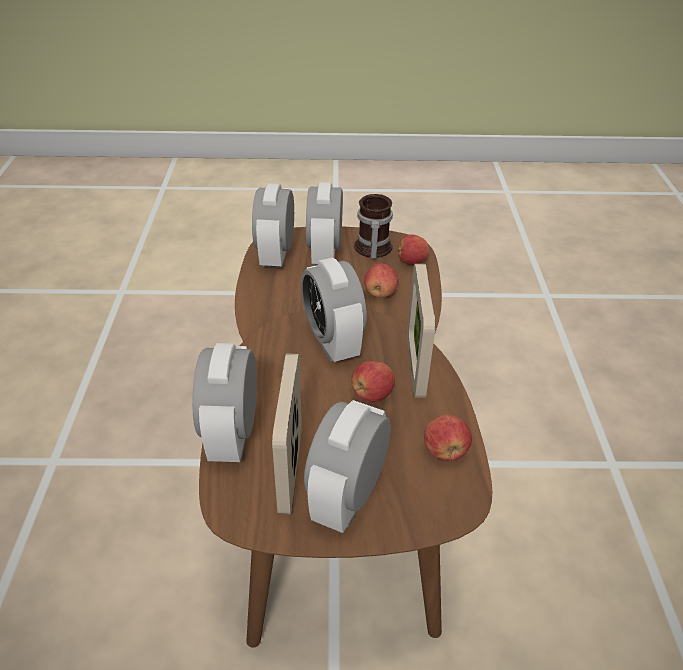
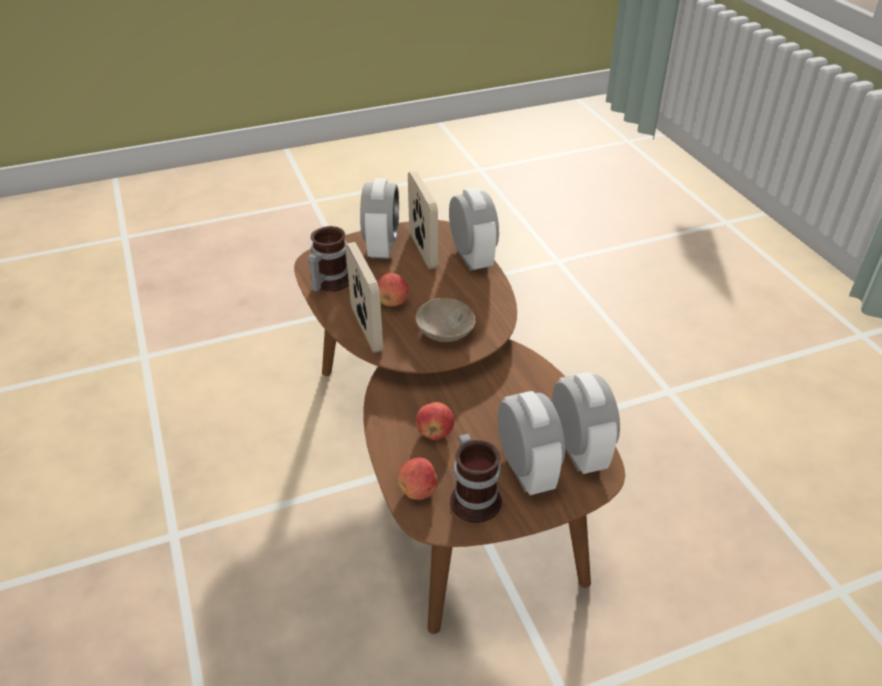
camera: 160 degrees right, 0 degrees up
(332, 343) = (443, 331): alarm clock -> beige bowl
(445, 451) = (328, 281): apple -> mug

